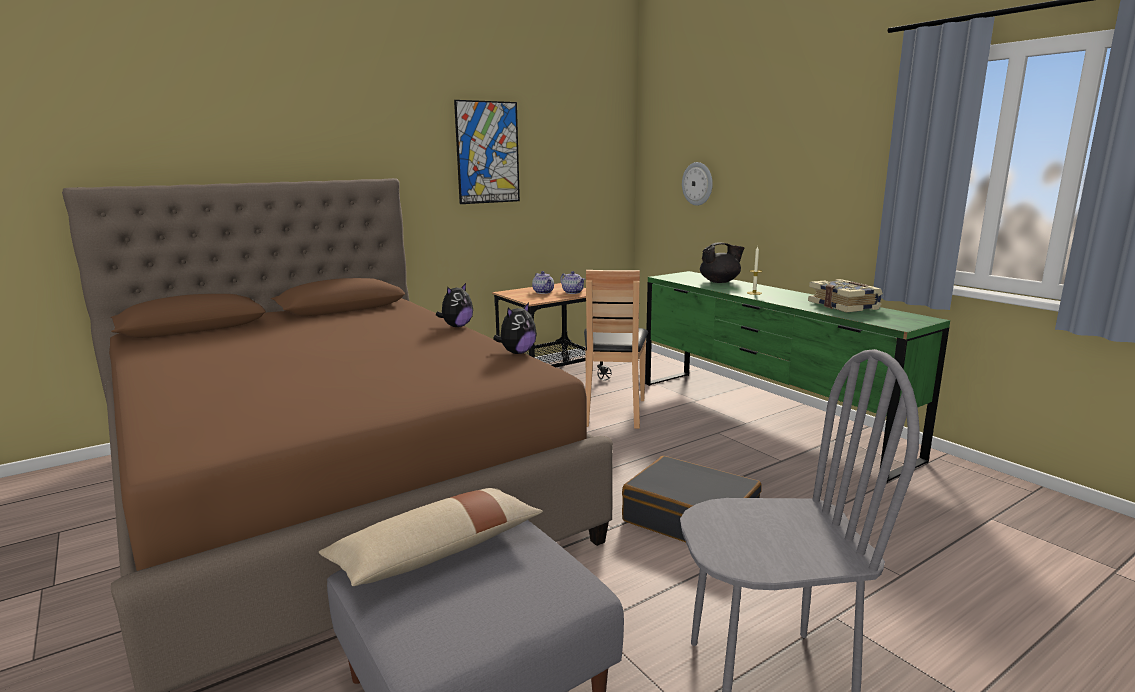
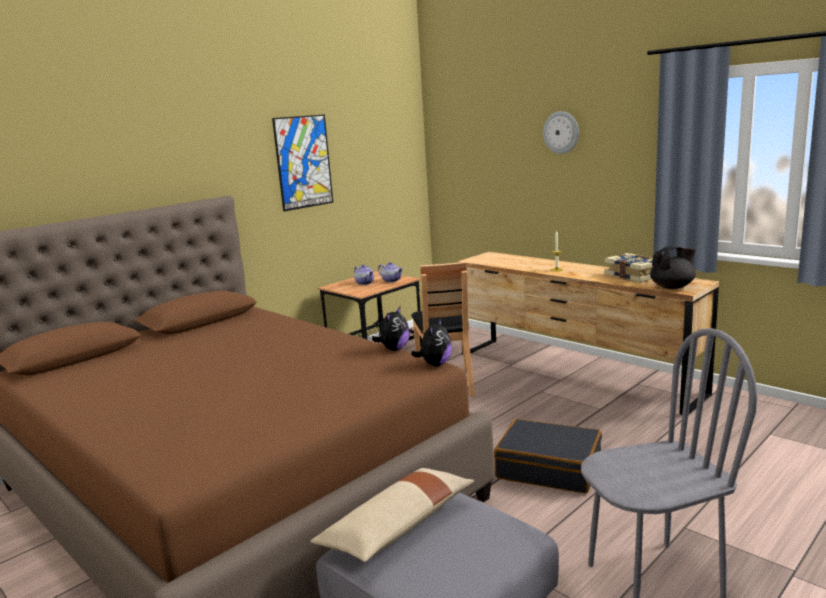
camera: 10 degrees left, 0 degrees up
(456, 326) = (322, 329): plush toy -> plush toy (435, 364)
(698, 183) = (487, 174): wall clock -> wall clock (561, 132)
(720, 282) = (522, 261): black teapot -> black teapot (672, 287)
(765, 417) = (573, 372): green dresser -> brown dresser

